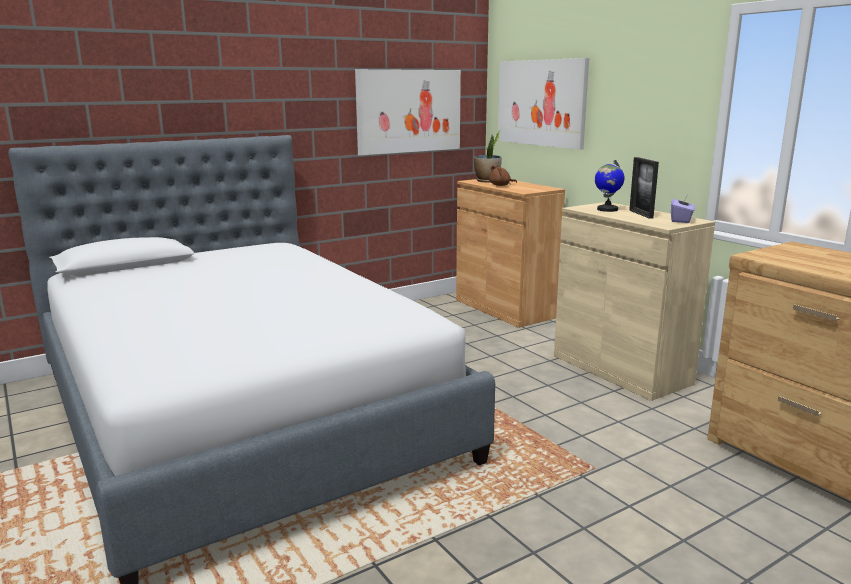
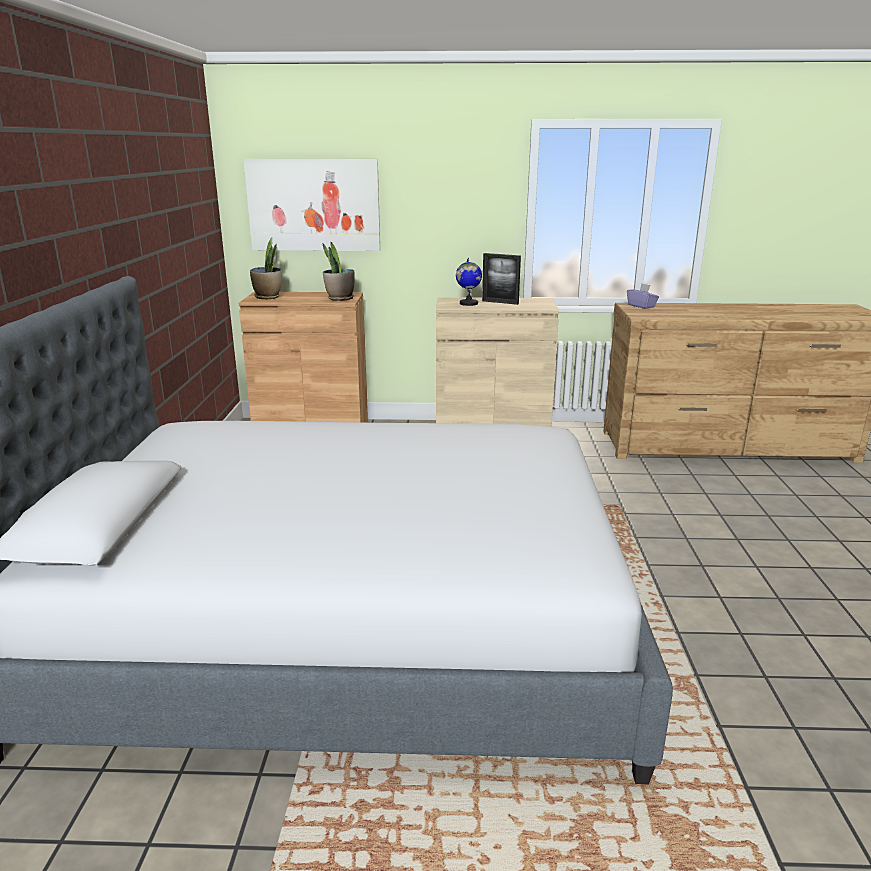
camera: 55 degrees left, 5 degrees up
(409, 111) = (183, 225): picture -> none
(501, 185) = (301, 299): brown plush toy -> none
(526, 189) = (340, 299): none -> potted plant
(681, 220) = (536, 301): purple tissue box -> purple tissue box (641, 306)

